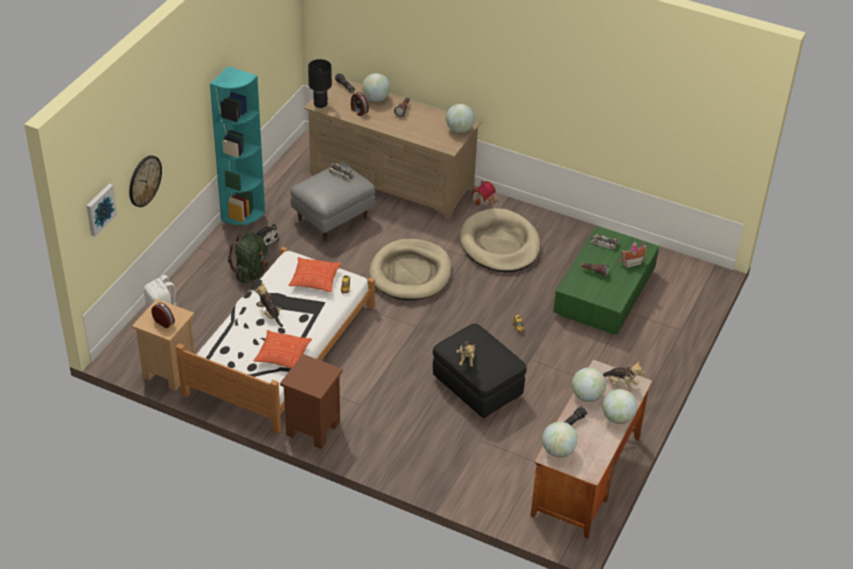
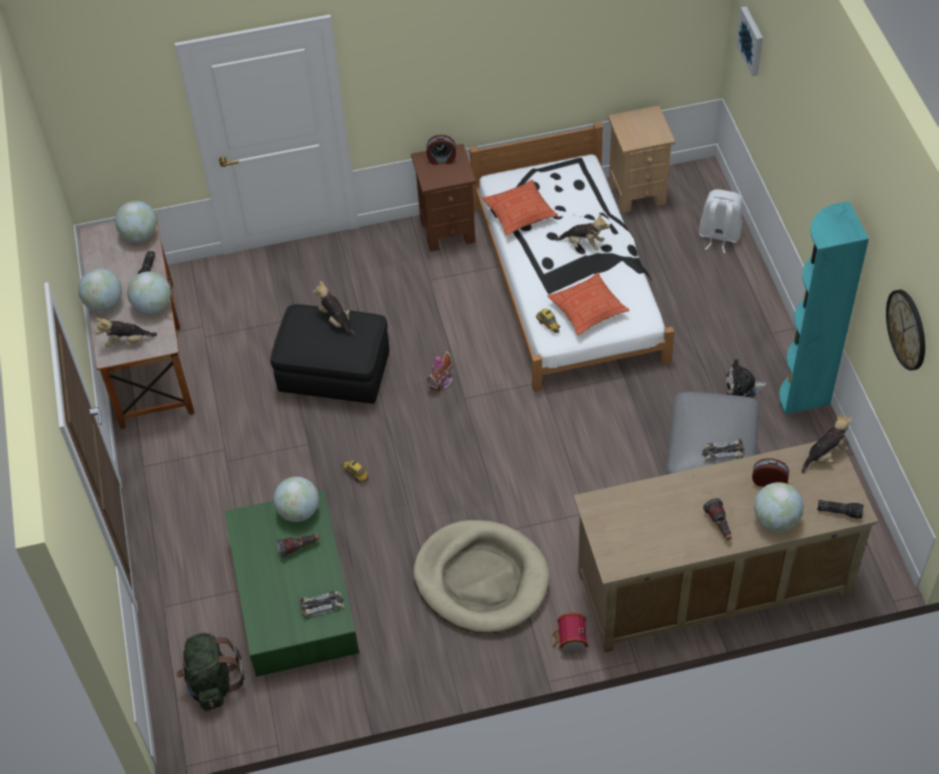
camera: 145 degrees right, 10 degrees up
(144, 180) = (782, 121): wall clock -> wall clock (907, 329)
(164, 322) = (636, 126): alarm clock -> alarm clock (441, 159)
(251, 272) = (703, 339): green backpack -> green backpack (212, 683)
(320, 105) = (825, 455): black table lamp -> plush toy
(410, 273) = (541, 460): beige dog bed -> none
(459, 129) = (614, 546): globe -> globe (299, 511)
(630, 262) = (265, 597): toy house -> toy house (442, 382)

